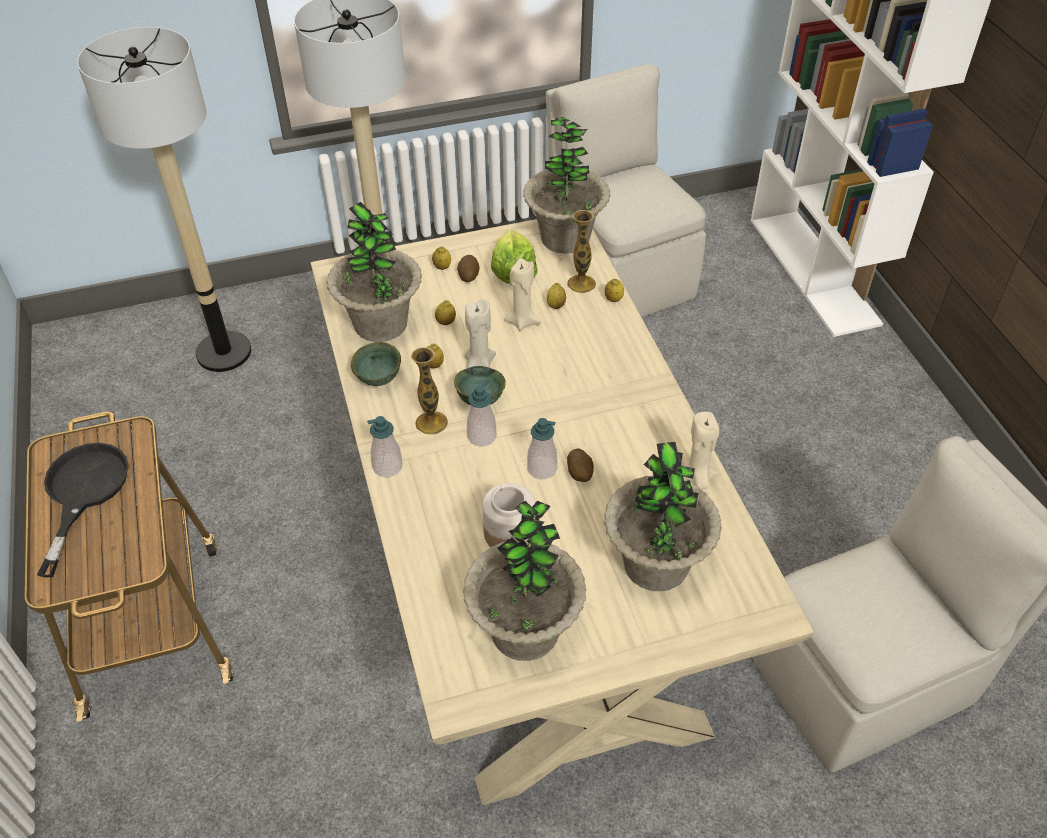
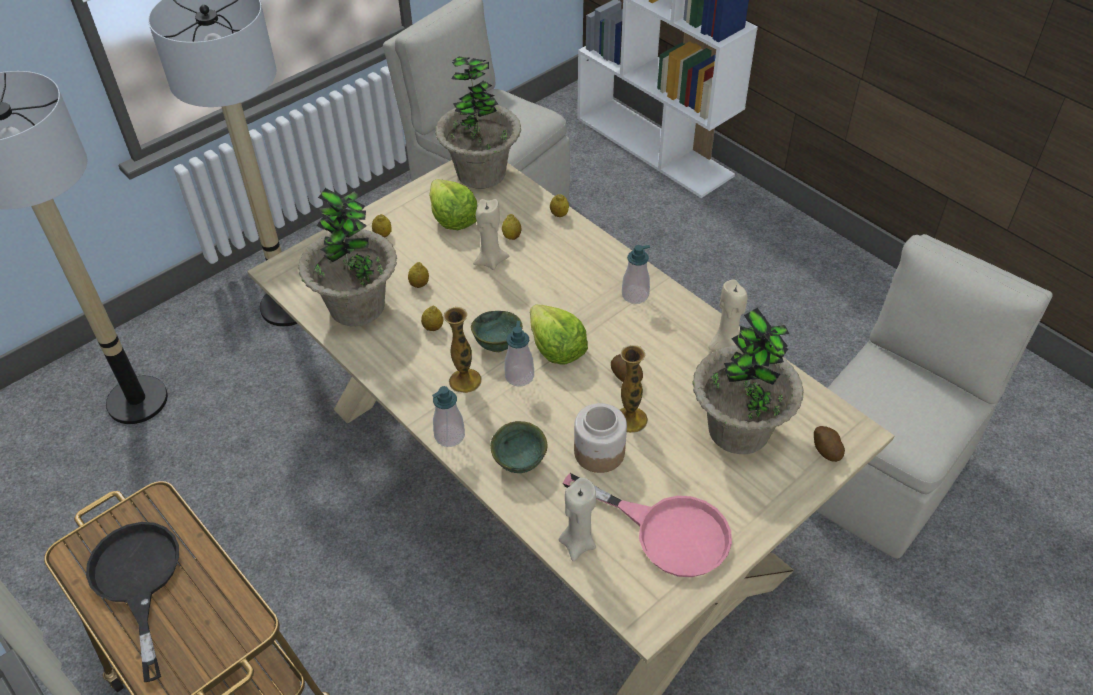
camera: 25 degrees left, 0 degrees up
(380, 379) = (390, 358): green bowl -> green bowl (520, 462)
(468, 275) = (413, 234): potato -> potato (826, 450)
(479, 364) = (475, 312): beige candle -> beige candle (578, 543)
(525, 631) = (667, 531): potted plant -> pink frying pan
(531, 423) = (556, 348): none -> lettuce
(542, 468) = (591, 385): soap dispenser -> soap dispenser (635, 295)
(581, 284) = (522, 210): vase -> vase (630, 419)

